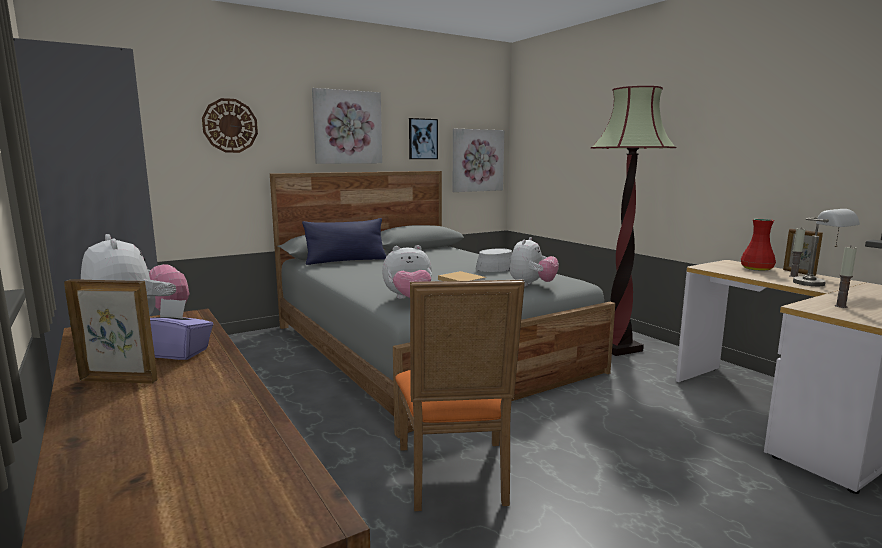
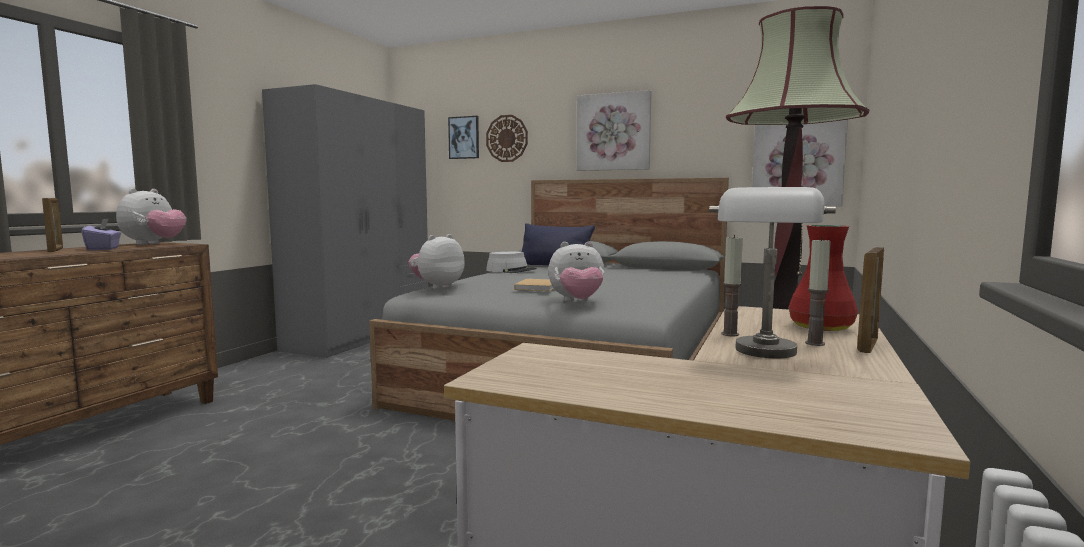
camera: 55 degrees right, 5 degrees down
(408, 299) = (437, 287): plush toy -> plush toy turned 90 degrees clockwise
(422, 139) = (708, 139): picture -> picture (464, 137)
(456, 478) = (319, 442): orange chair -> none
(499, 267) = (637, 289): grey hat -> grey hat (511, 270)
(841, 306) = (583, 365): candle -> candle (730, 334)

